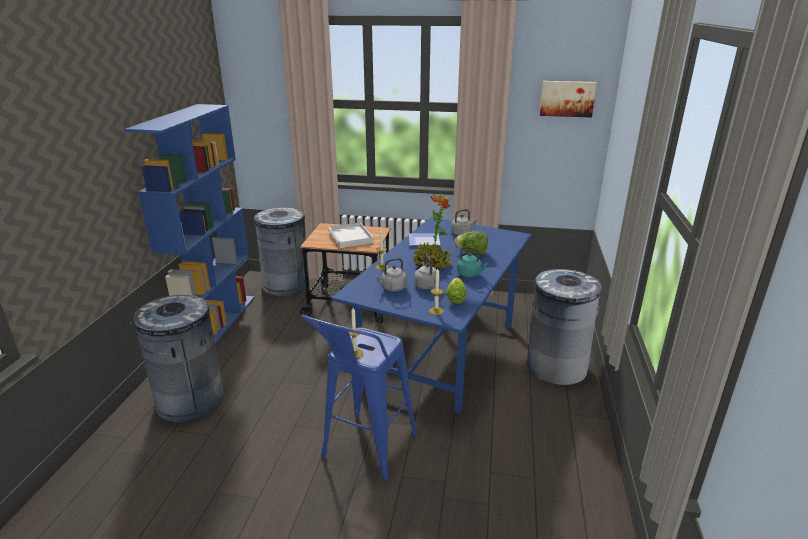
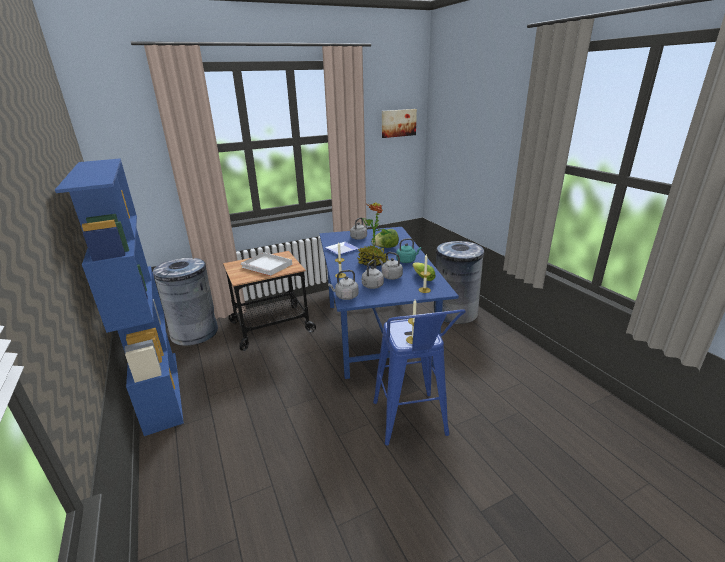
camera: 35 degrees left, 0 degrees up
(190, 400) = (216, 468): grey trash can -> none
(354, 289) = (345, 296): none -> grey kettle

